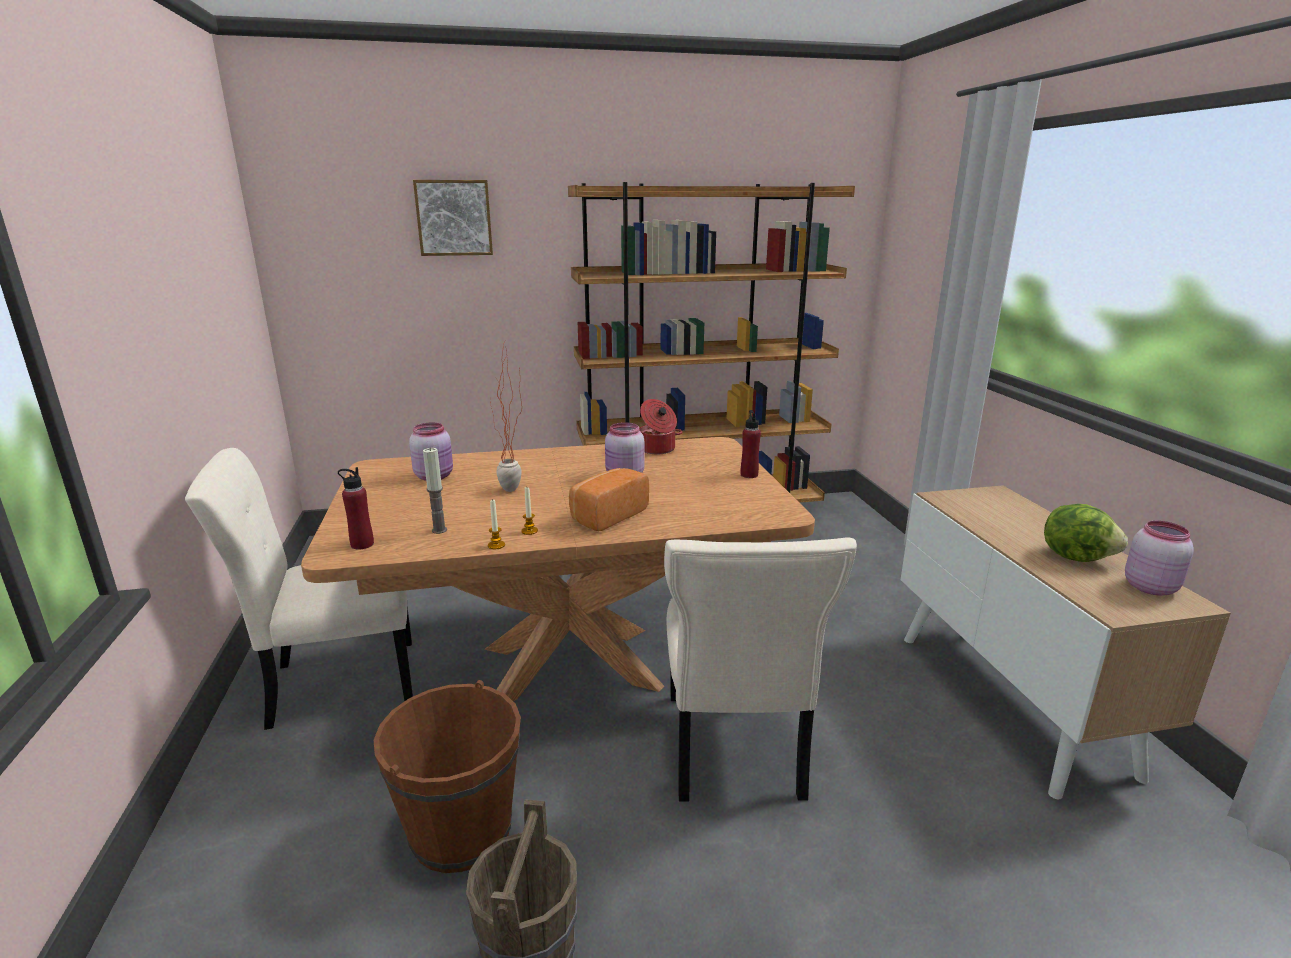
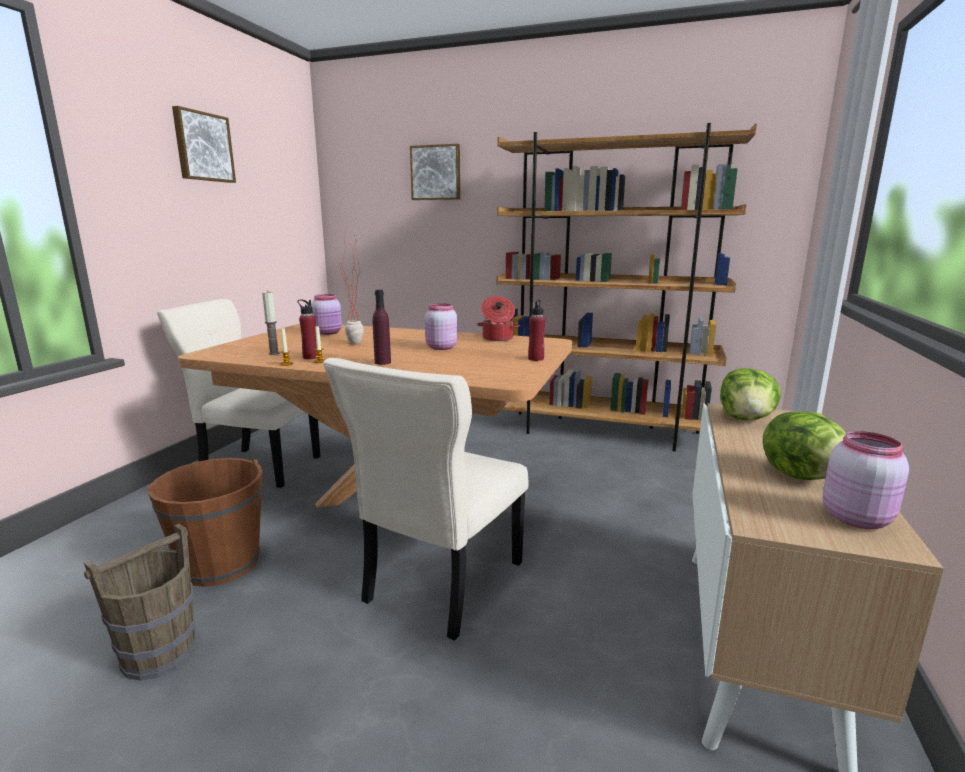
camera: 30 degrees right, 5 degrees down
(146, 204) = (203, 147): none -> picture
(362, 544) = (224, 352): red bottle -> red bottle (311, 357)
(606, 515) = (382, 362): bread -> purple bottle
(967, 505) = (746, 419): none -> lettuce

